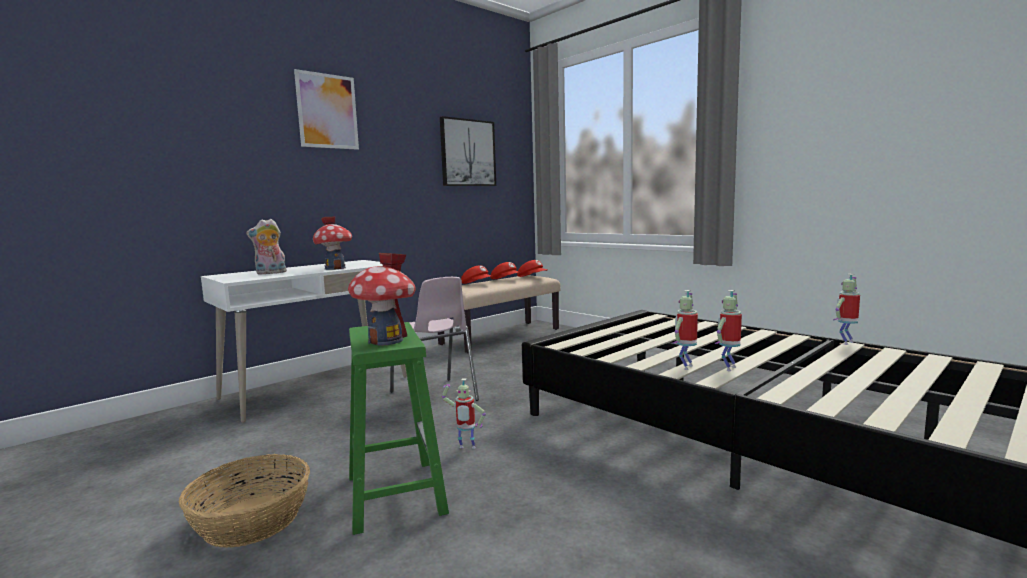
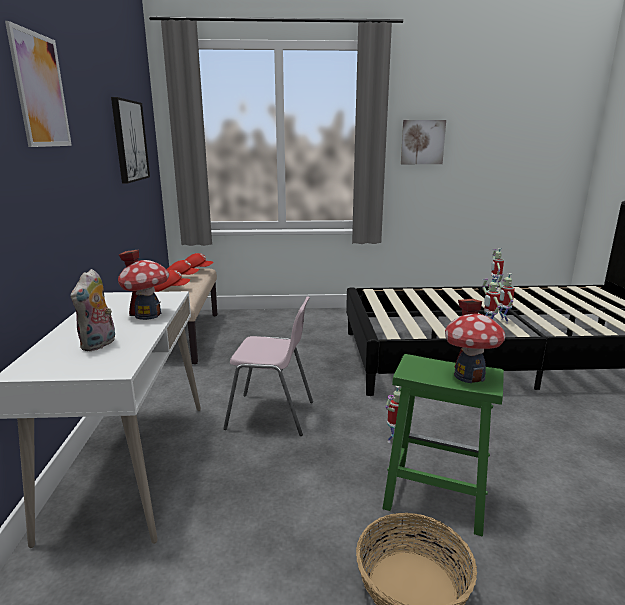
camera: 50 degrees left, 10 degrees up
(799, 125) = (422, 142): none -> picture

